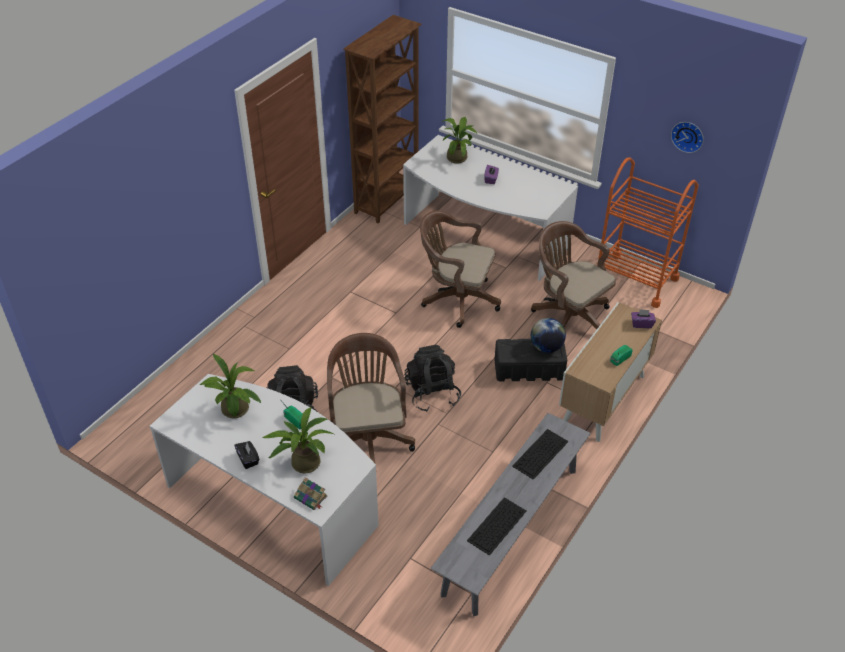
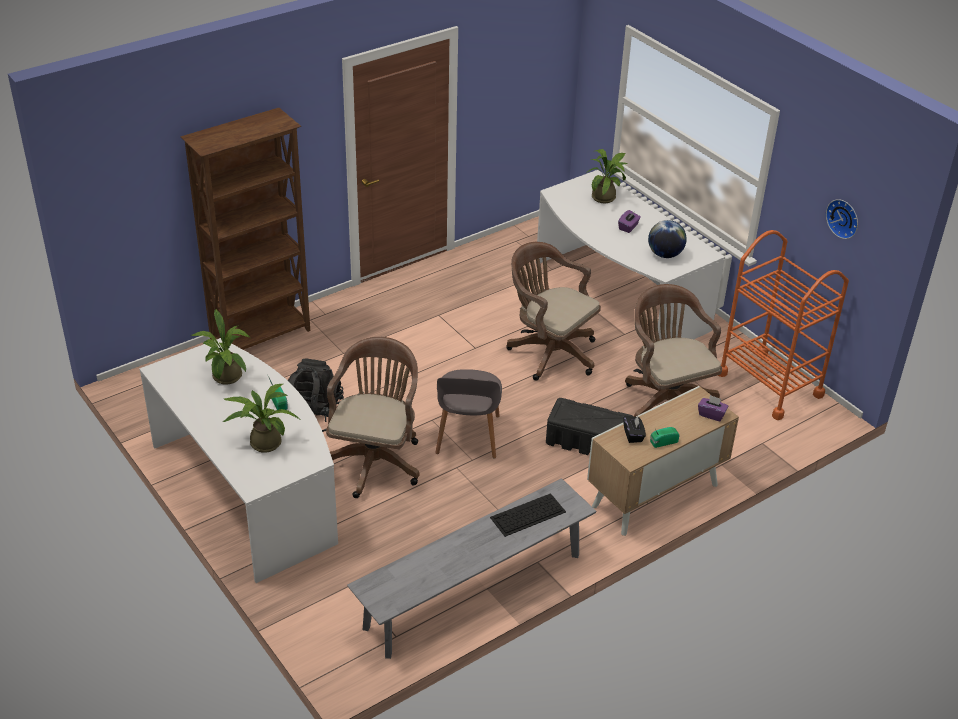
camera: 20 degrees right, 5 degrees down
(248, 459) = (213, 424): black tissue box -> black tissue box (633, 435)
(311, 497) = (252, 475): book -> none
(387, 200) = (532, 234): brown bookcase -> brown bookcase (262, 337)
(432, 393) = (467, 436): black backpack -> grey chair
(496, 526) = (438, 568): keyboard -> none
(546, 347) = (609, 419): globe -> globe (665, 254)

